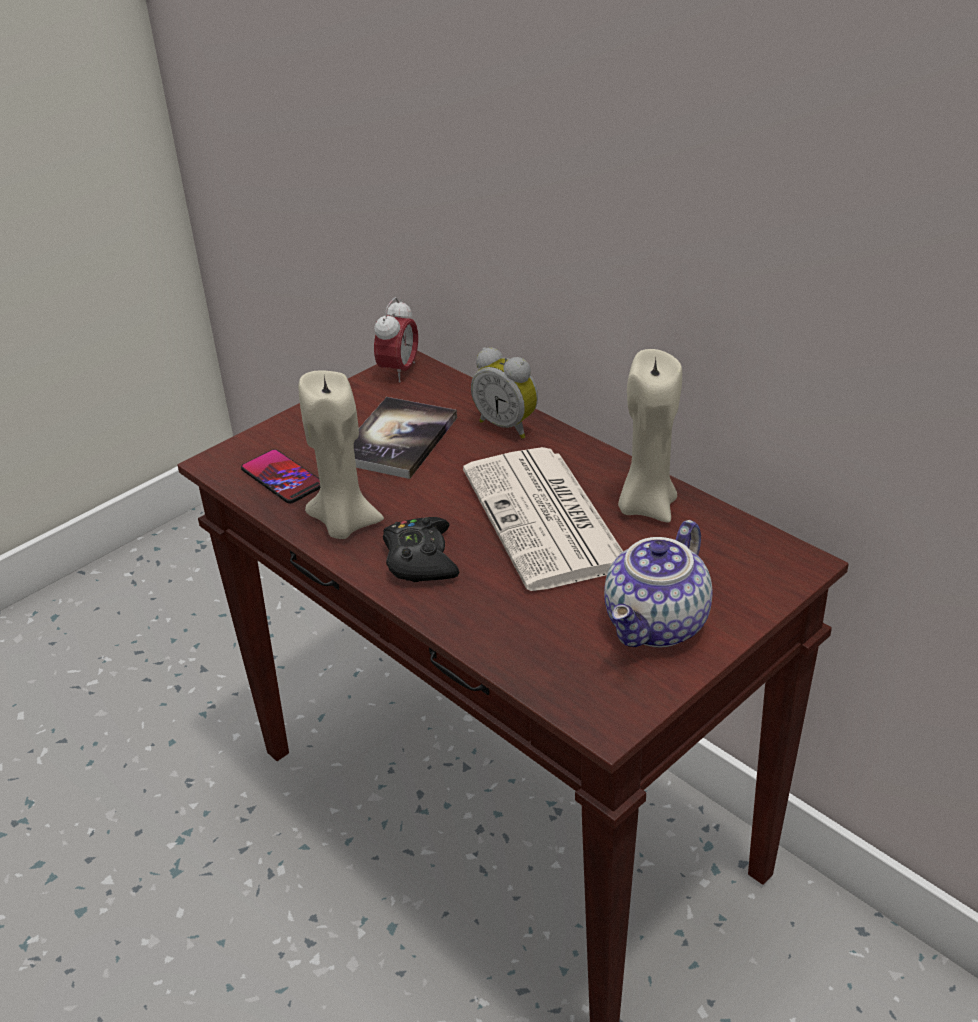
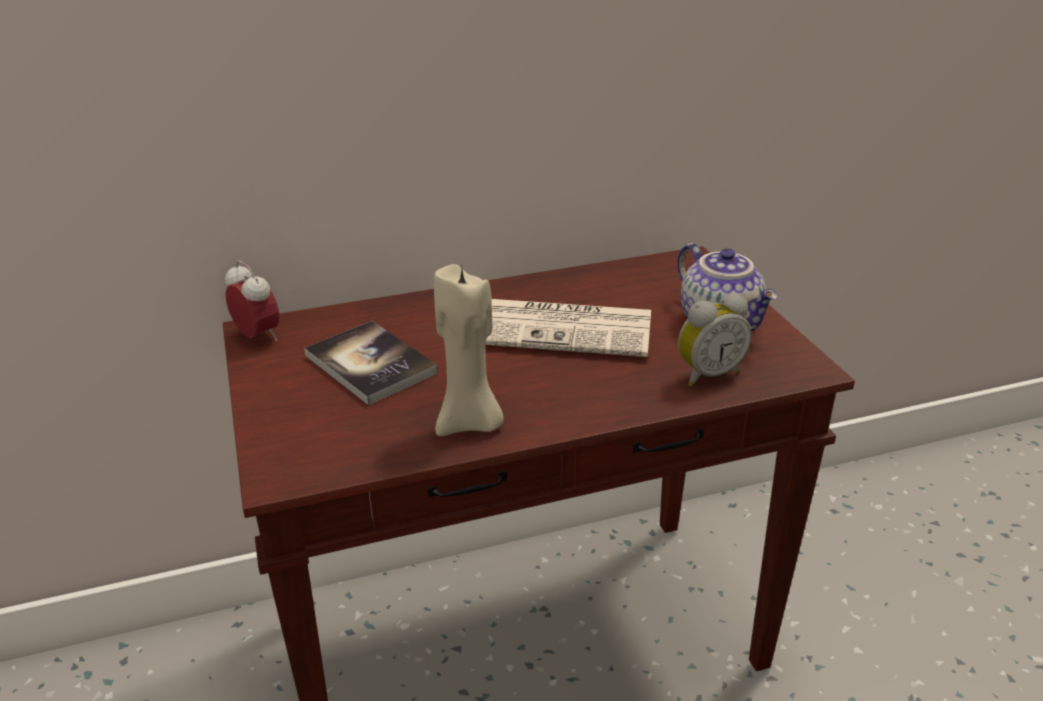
camera: 65 degrees left, 5 degrees down
(282, 478) = (355, 442): phone -> none
(420, 559) = (560, 396): black game controller -> none
(508, 425) = (414, 310): alarm clock -> alarm clock (707, 374)
(646, 506) = (582, 287): beige candle -> none

